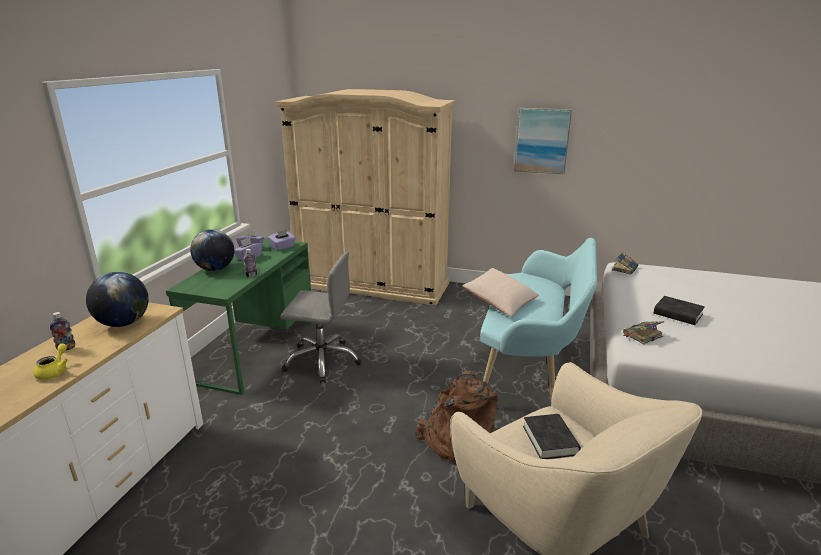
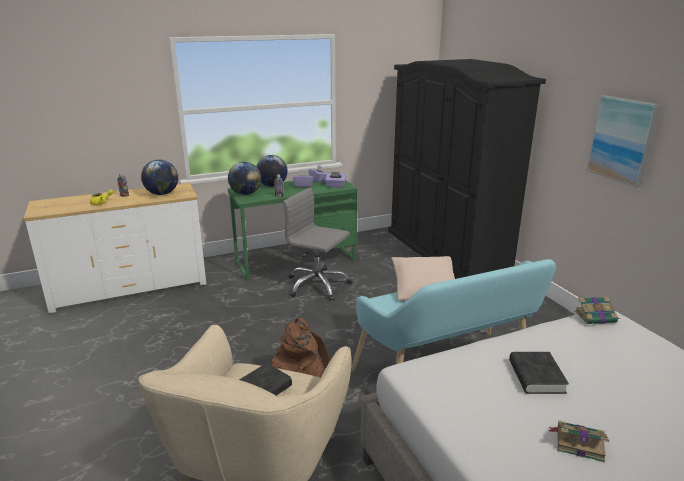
camera: 50 degrees right, 0 degrees up
(206, 287) = (245, 194): none -> globe
(322, 360) = (317, 285): grey office chair -> grey office chair turned 150 degrees clockwise
(372, 284) = (446, 252): beige wardrobe -> black wardrobe
(642, 335) = (444, 366): book -> book (578, 443)

